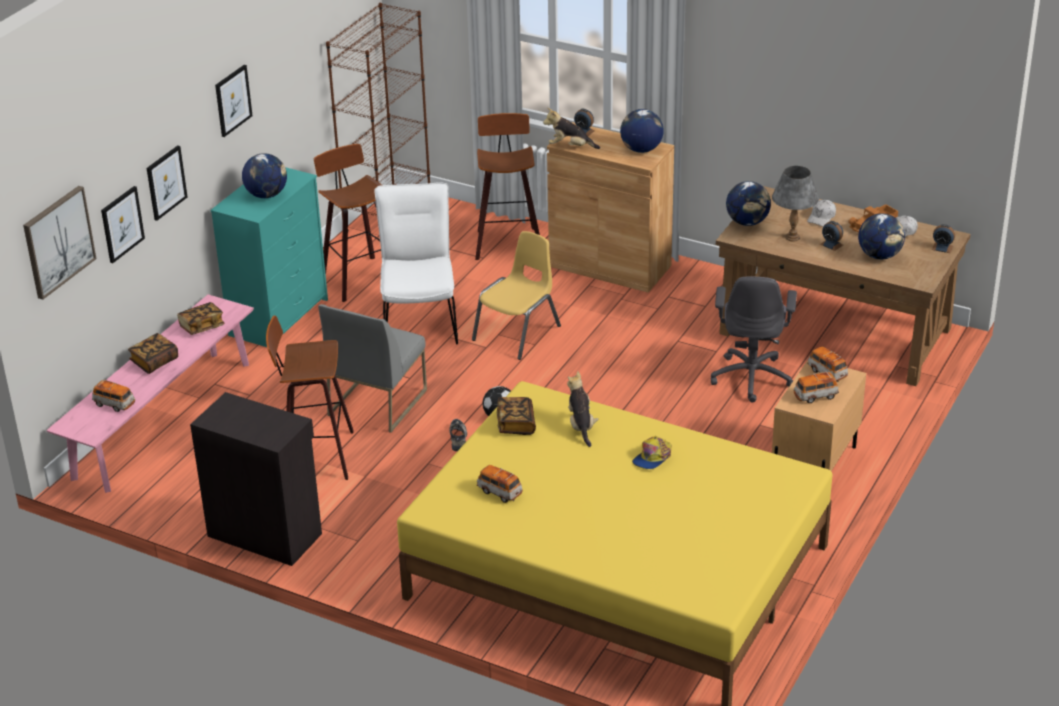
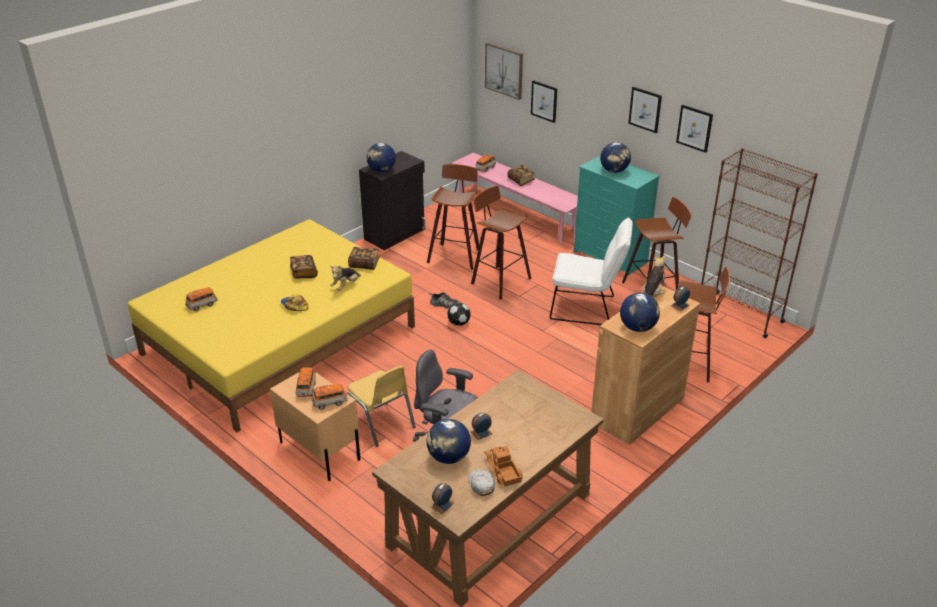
camera: 105 degrees right, 0 degrees up
(166, 182) = (579, 108): picture -> picture (694, 128)
(202, 326) = (551, 195): book -> book (304, 273)
(377, 402) = (498, 281): grey chair -> stool
(499, 492) = (305, 249): toy car -> toy car (202, 305)
(518, 333) = (554, 347): yellow chair -> yellow chair (379, 421)
(581, 426) = (346, 286): plush toy -> plush toy turned 120 degrees clockwise
(747, 222) = (539, 393): globe -> globe (381, 170)
(793, 237) = (503, 413): grey table lamp -> none
(821, 217) = (530, 440): white cap -> none

